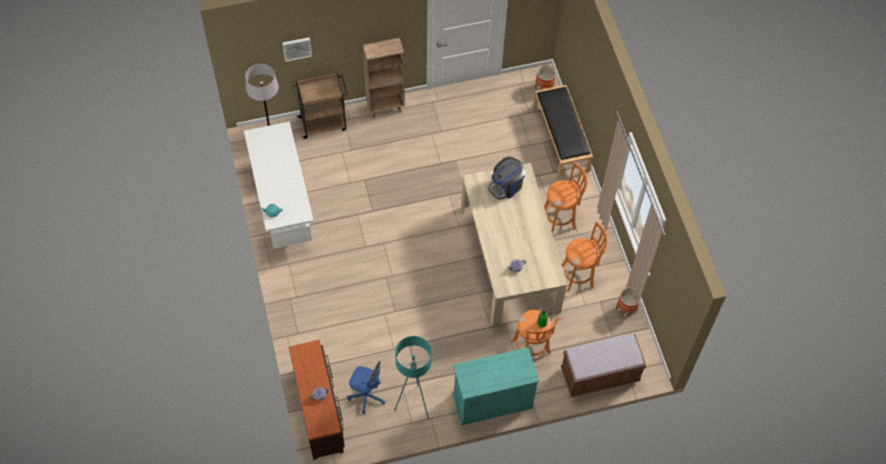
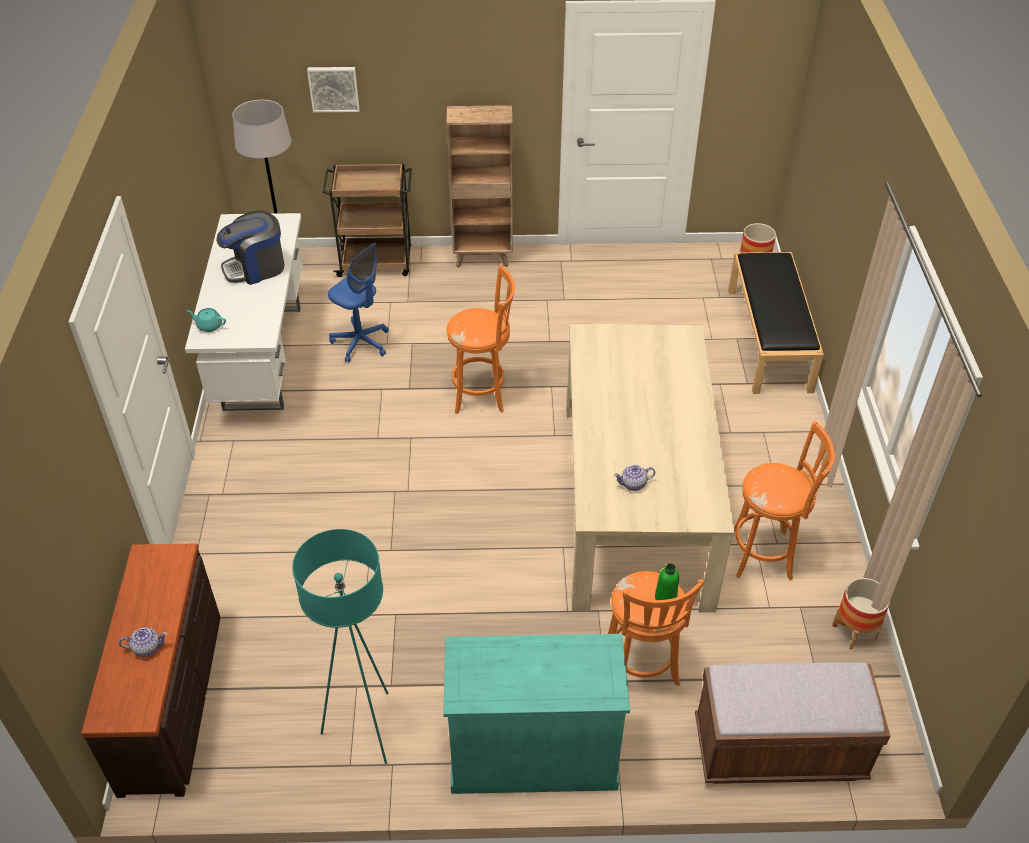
camera: 15 degrees right, 15 degrees down
(366, 396) = (277, 692): blue office chair -> blue office chair (361, 343)
(506, 186) = (647, 352): coffee machine -> coffee machine (255, 268)
(561, 219) = (746, 454): orange stool -> orange stool (482, 394)

